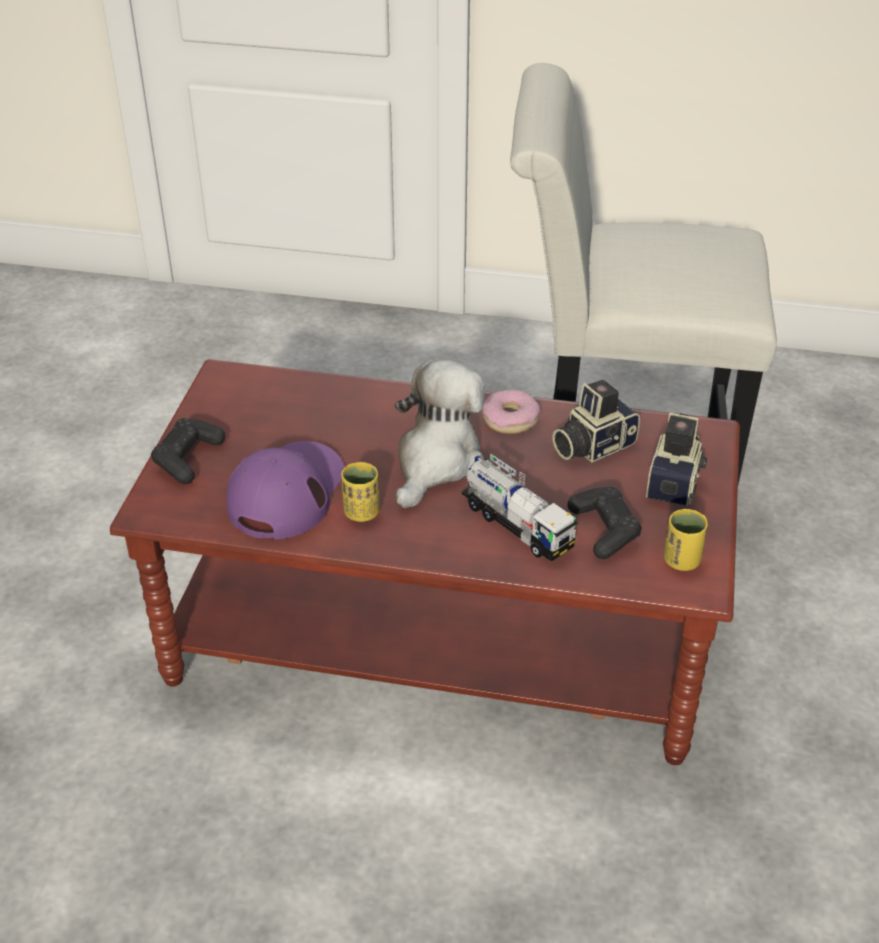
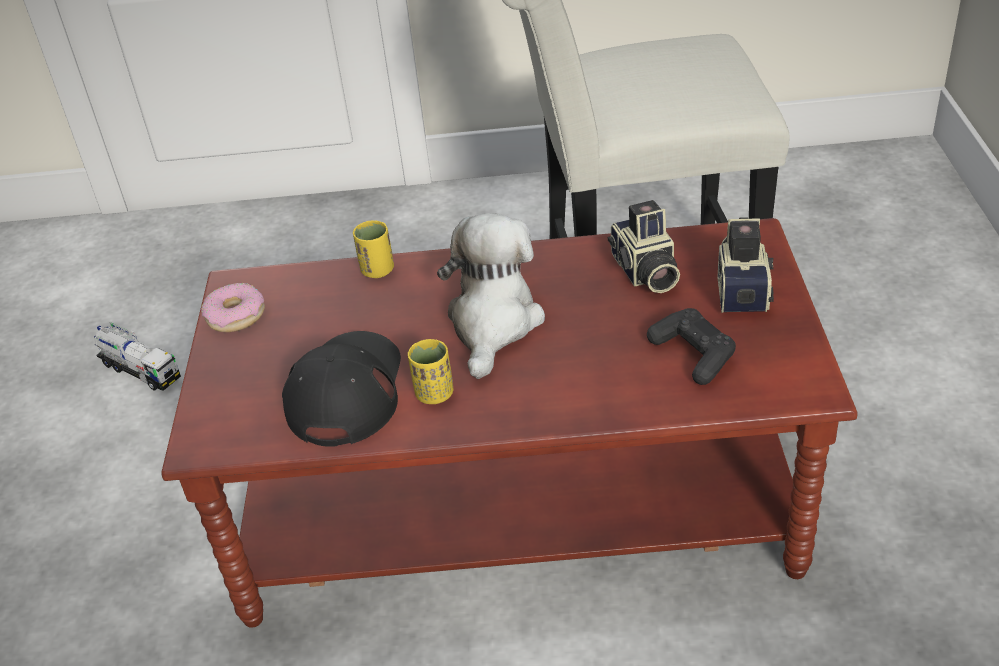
camera: 10 degrees left, 0 degrees up
(188, 458) = (225, 379): black game controller -> none
(287, 492) = (346, 391): purple cap -> black cap
(510, 419) = (552, 264): donut -> donut (235, 315)
(517, 525) = (602, 370): toy truck -> toy truck (140, 371)
(591, 445) = (644, 272): camera -> camera turned 60 degrees counterclockwise
(681, 561) = (784, 368): yellow cup -> yellow cup (377, 270)

